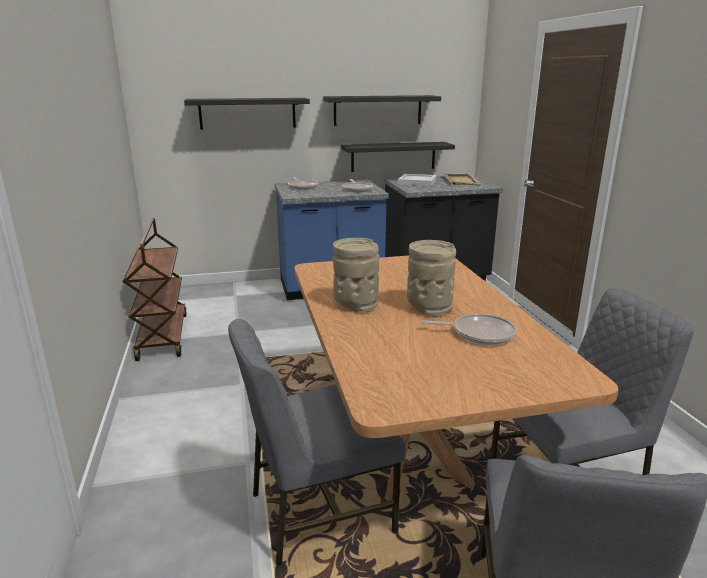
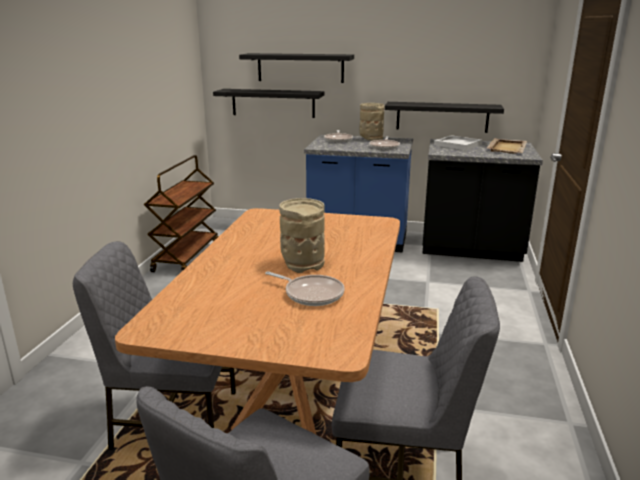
camera: 25 degrees right, 0 degrees up
(355, 305) = (246, 249): beige vase -> beige vase (370, 139)
(377, 110) = (427, 68): black shelf -> black shelf (273, 103)

